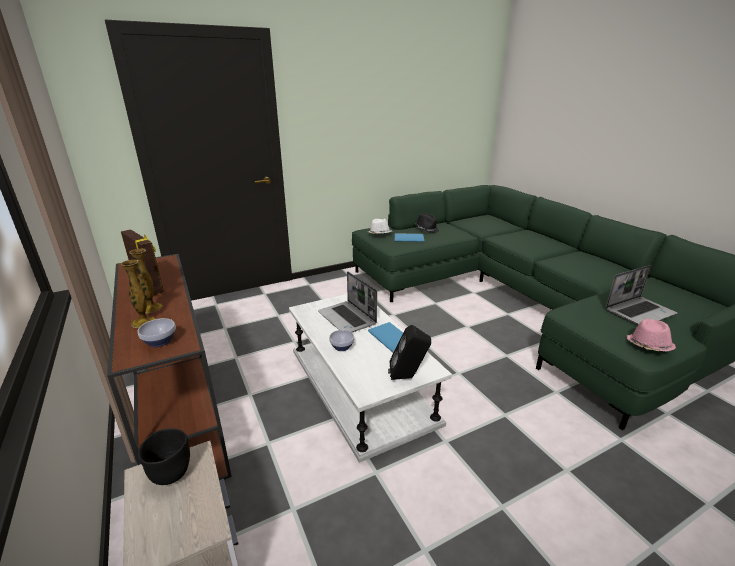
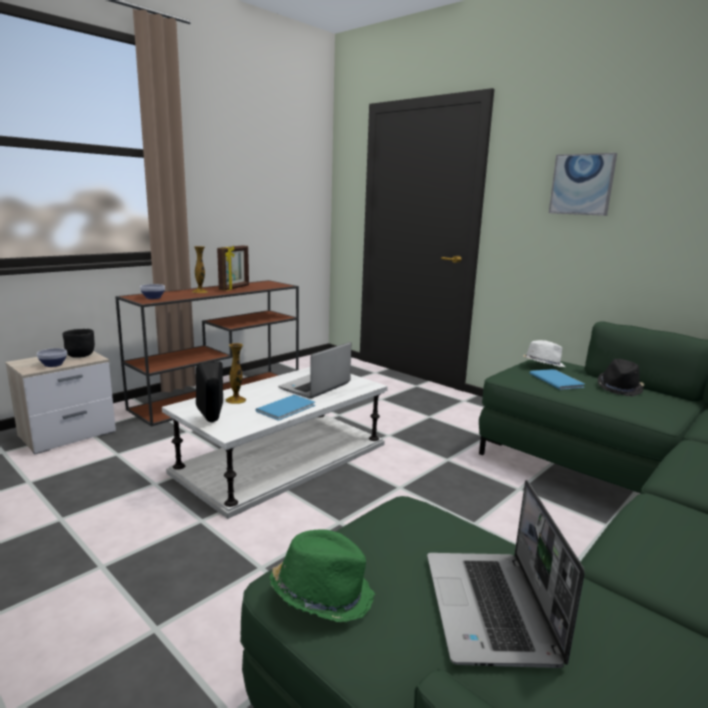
camera: 70 degrees right, 10 degrees down
(144, 322) = (179, 293): vase -> vase (235, 400)
(341, 347) = (257, 390): bowl -> bowl (53, 364)
(351, 110) = (582, 184): none -> picture
(639, 312) = (491, 609): laptop -> laptop turned 45 degrees clockwise
(648, 346) = (322, 593): pink hat -> green hat

